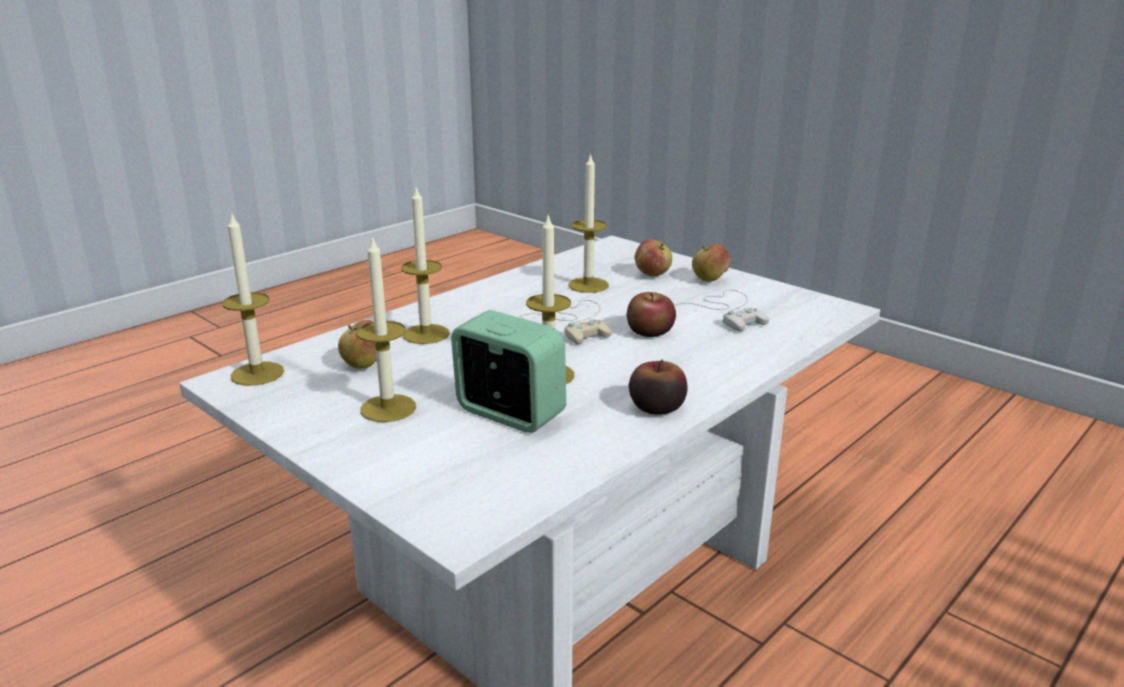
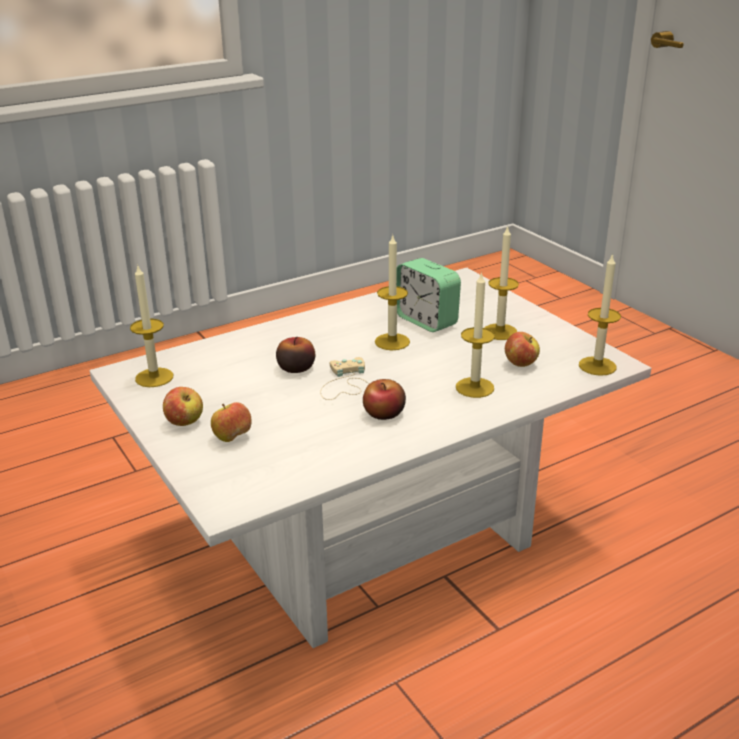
camera: 165 degrees left, 5 degrees up
(588, 285) = (308, 430): candle -> candle (154, 377)
(656, 407) = (338, 315): apple -> apple (384, 413)
(726, 312) = (215, 380): white game controller -> none

